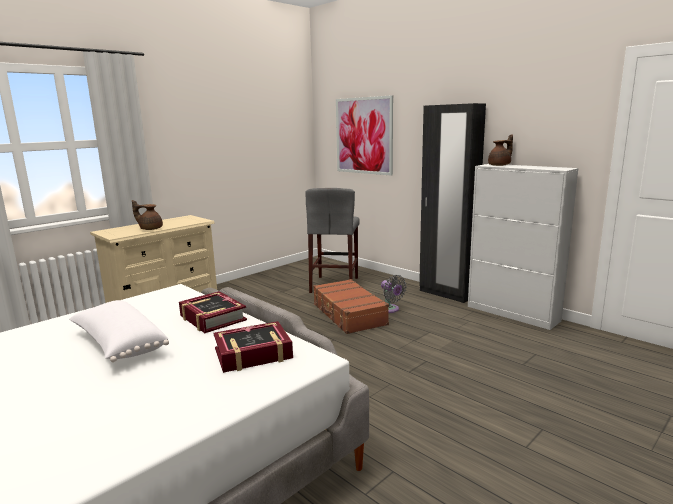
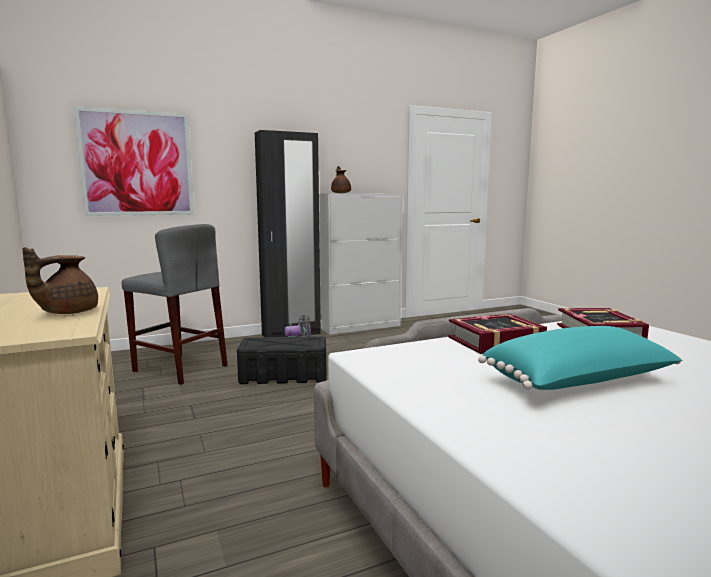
camera: 70 degrees left, 5 degrees down
(119, 344) = (579, 383): white pillow -> turquoise pillow
(348, 314) = (284, 376): brown suitcase -> black storage box

